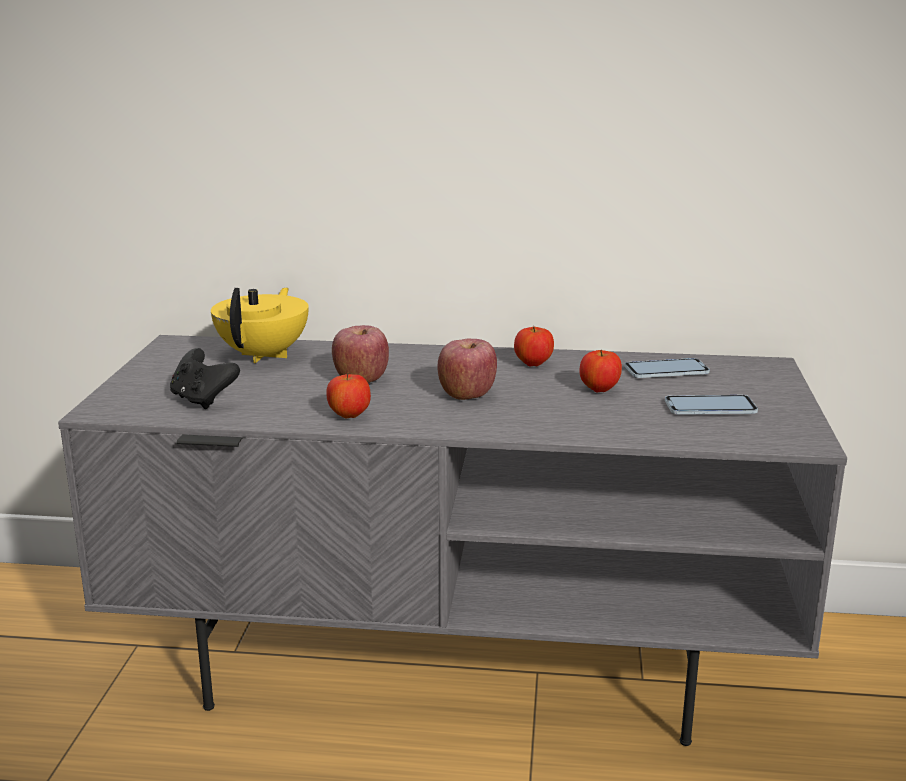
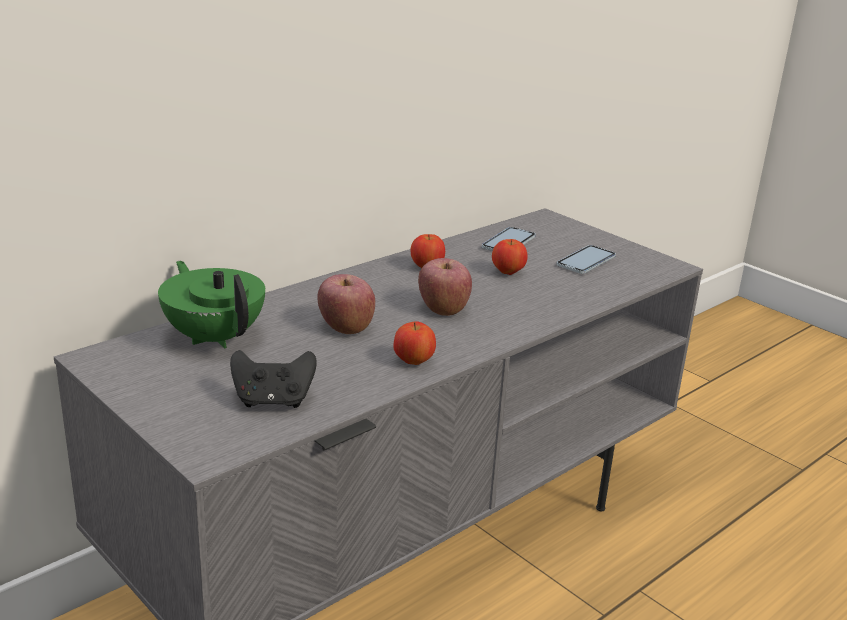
camera: 50 degrees left, 5 degrees up
(264, 355) = (215, 337): yellow teapot -> green teapot

